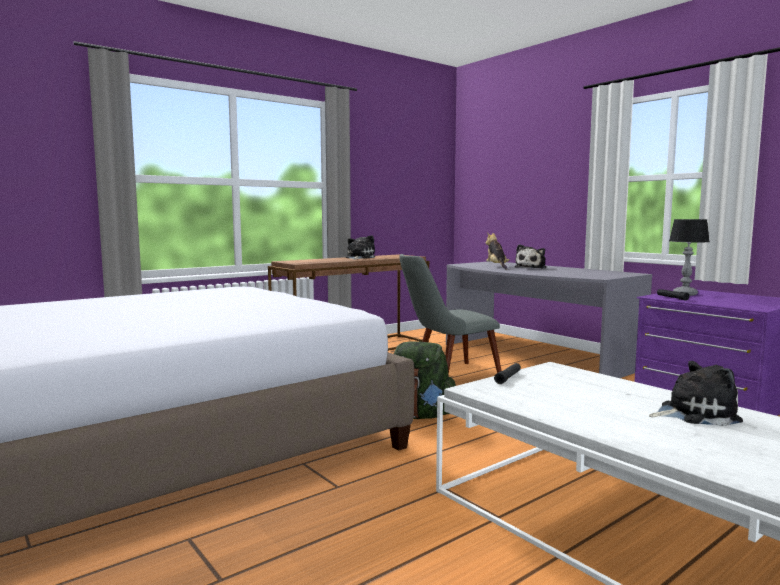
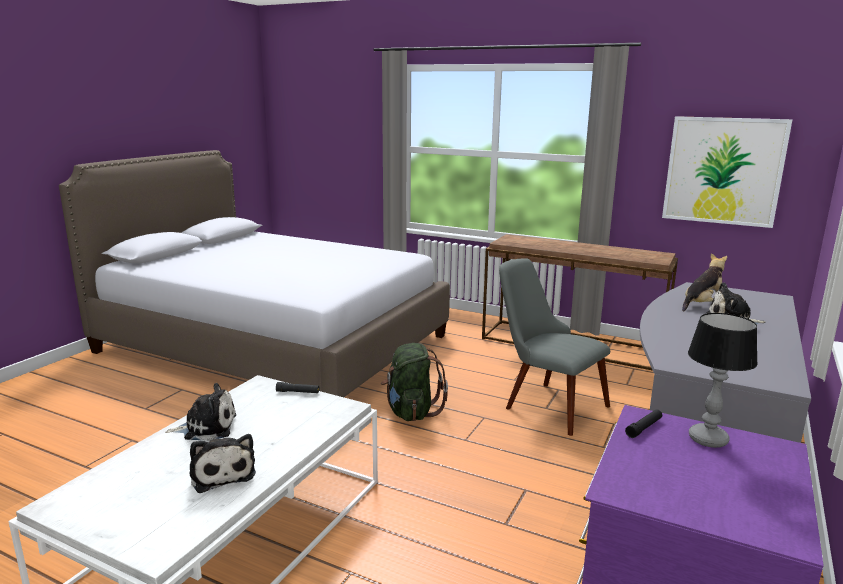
camera: 65 degrees right, 10 degrees up
(359, 258) = (592, 248): plush toy -> plush toy (207, 427)
(405, 191) = (723, 171): none -> picture

